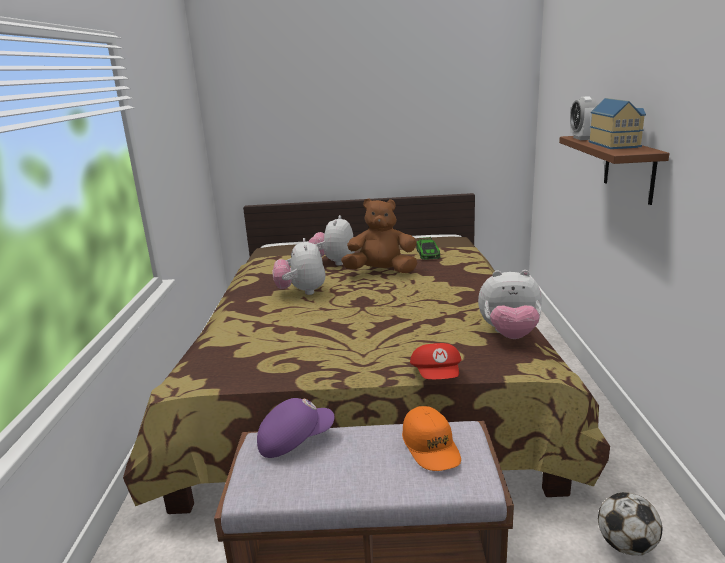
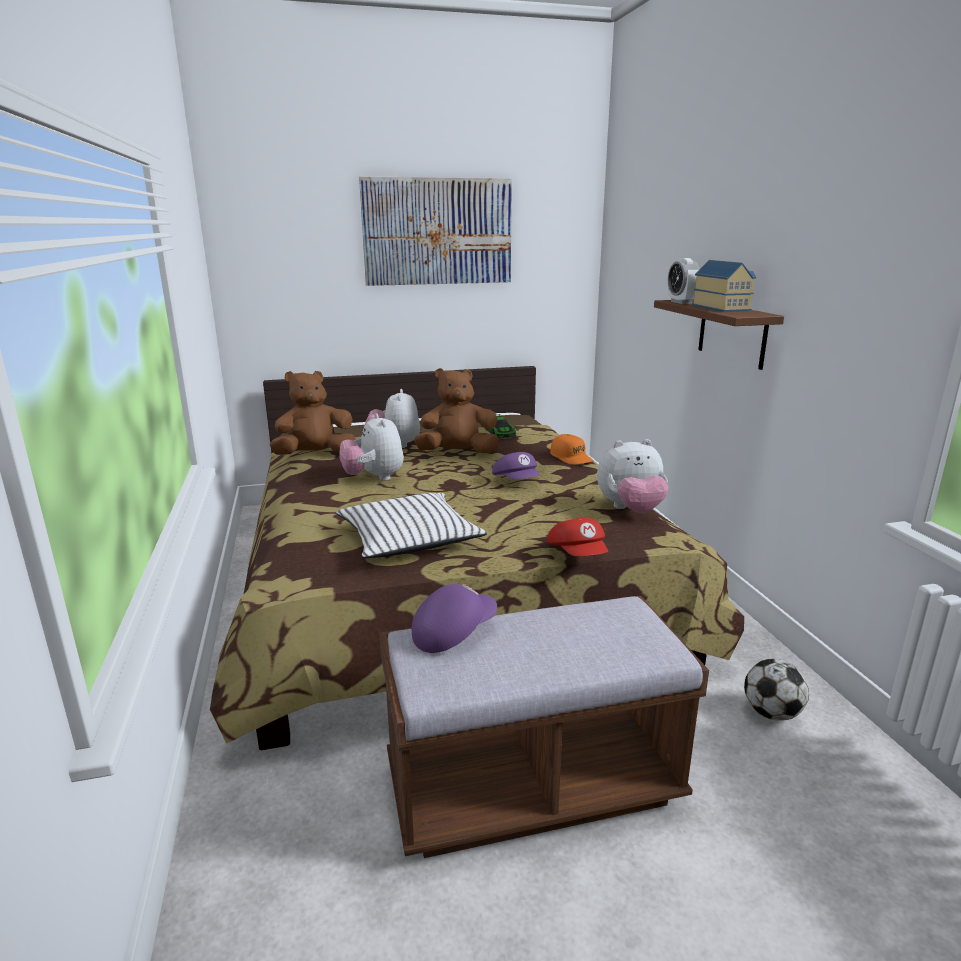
camera: 15 degrees left, 0 degrees up
(266, 269) = (315, 455): none -> brown plush toy
(300, 349) = (408, 538): none -> white pillow
(386, 78) = (438, 232): none -> picture
(419, 301) = (517, 481): none -> purple cap
(431, 447) = (605, 624): orange cap -> orange cap (571, 457)

